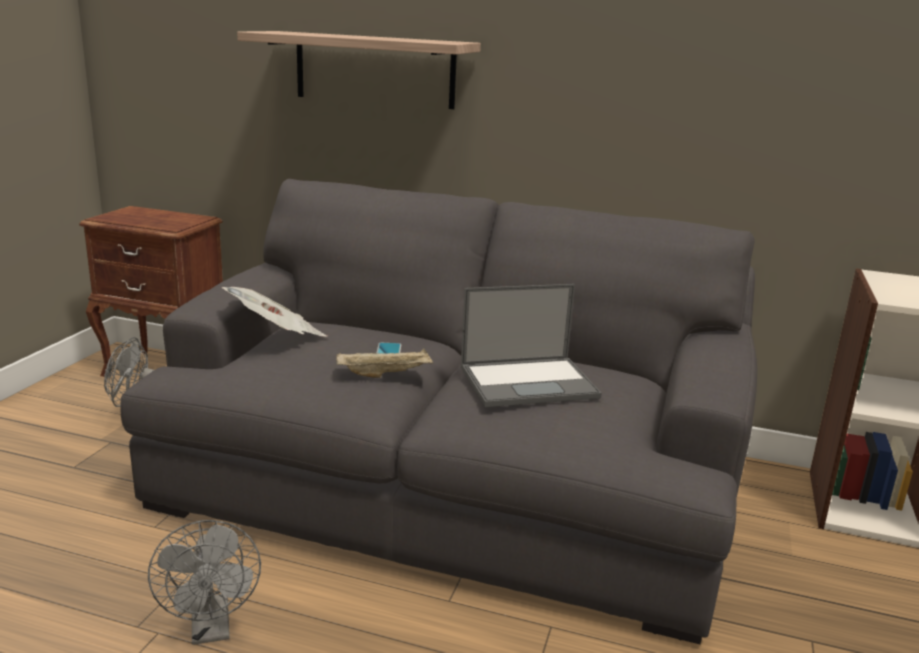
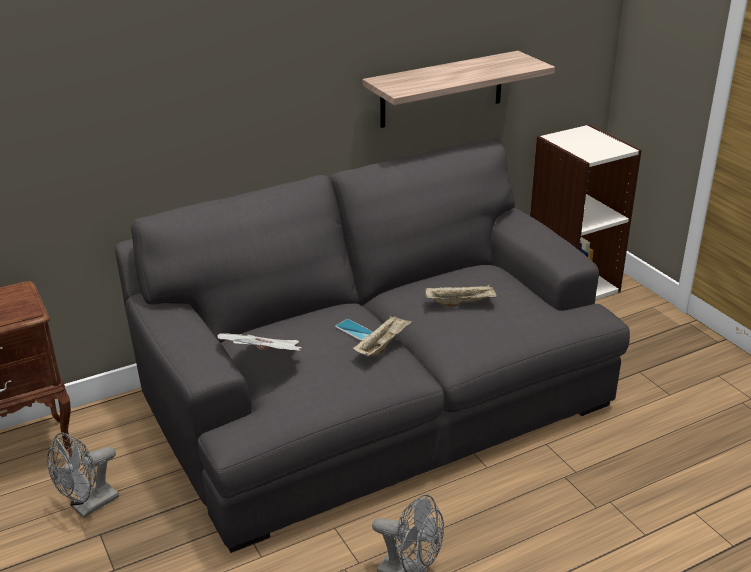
camera: 45 degrees left, 10 degrees up
(374, 70) = (174, 91): shelf -> shelf (442, 89)
(529, 382) = (461, 303): laptop -> beige tray

